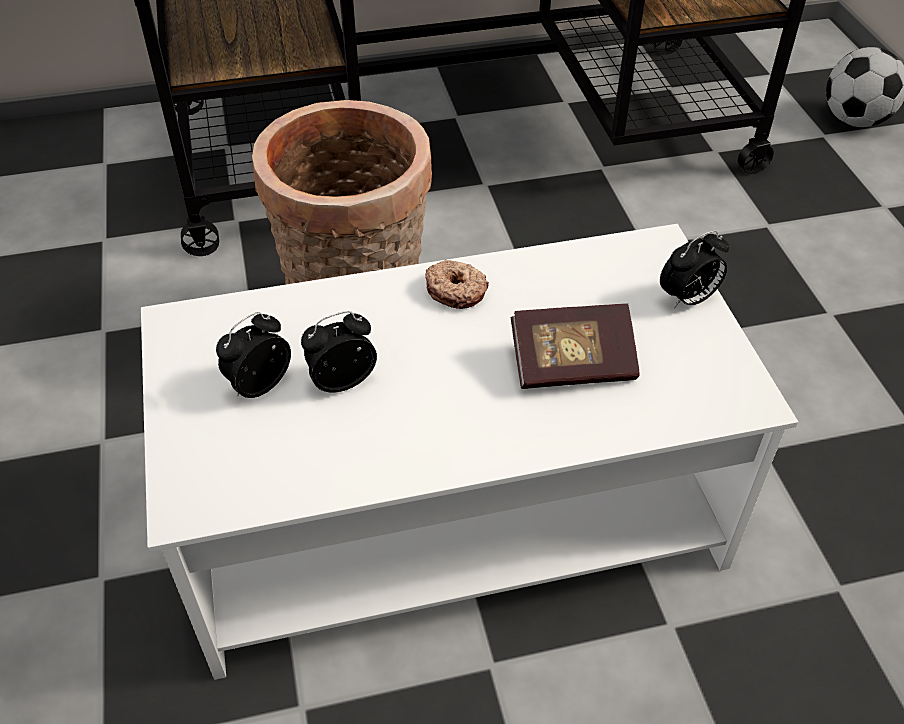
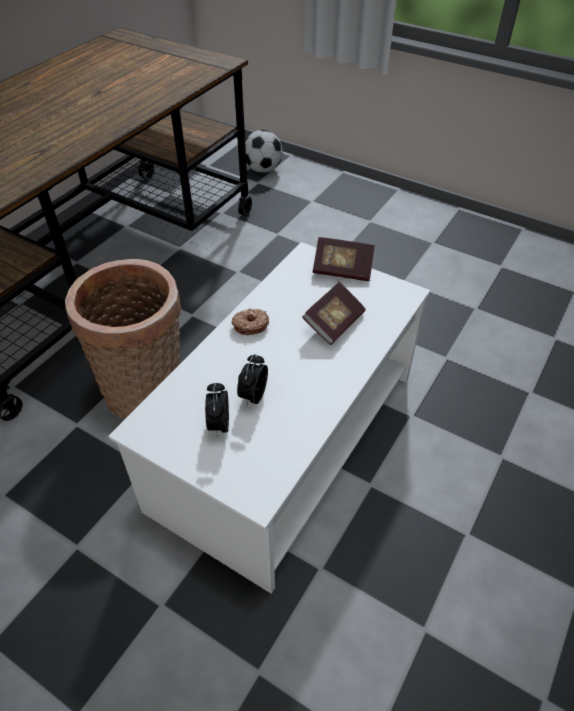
camera: 45 degrees left, 0 degrees up
(688, 299) = (342, 269): alarm clock -> book

